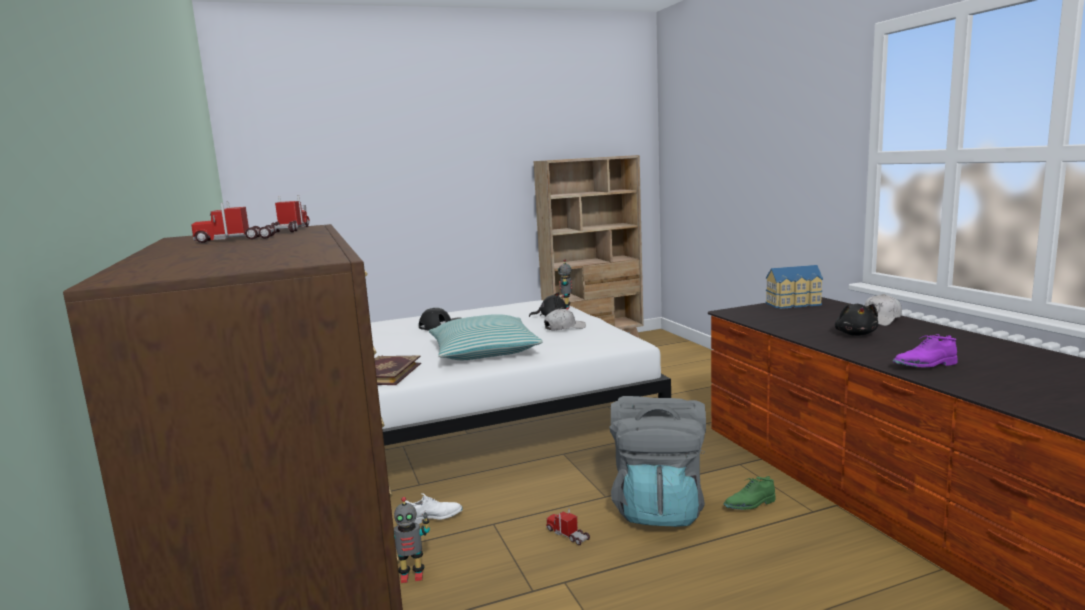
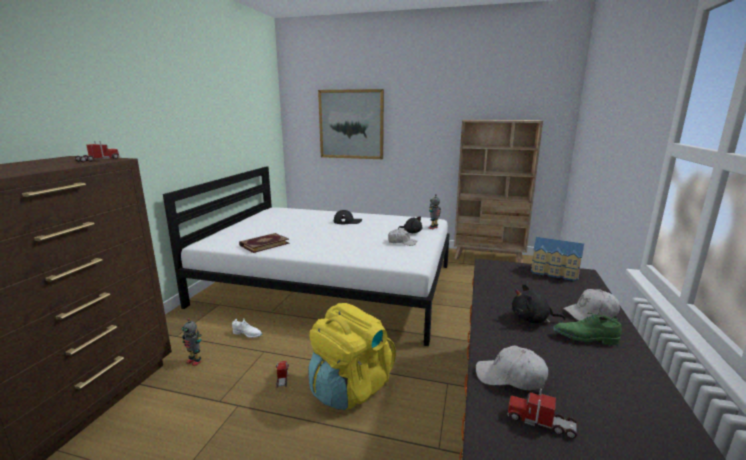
camera: 35 degrees right, 5 degrees up
(235, 239) = (46, 163): toy truck -> toy truck (540, 422)
(361, 180) = (351, 124): none -> picture
(484, 351) = (330, 245): pillow -> none
(659, 508) = (350, 388): grey backpack -> yellow backpack
(750, 505) = (405, 417): green shoe -> green shoe (585, 338)
(855, 334) = (532, 319): black plush toy -> black plush toy turned 60 degrees clockwise
(925, 366) = (510, 377): purple shoe -> white cap

